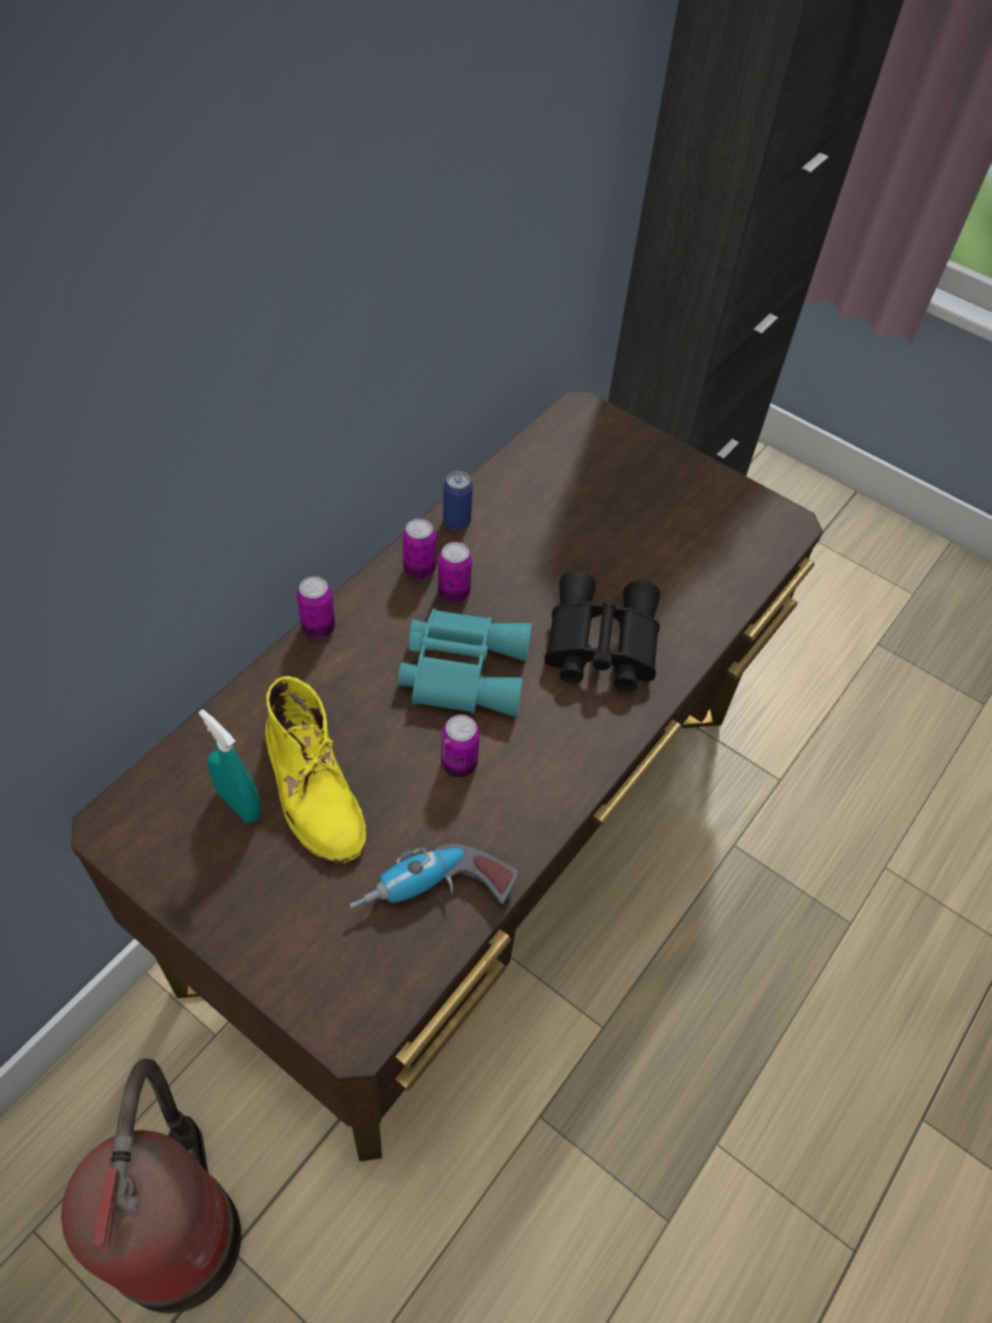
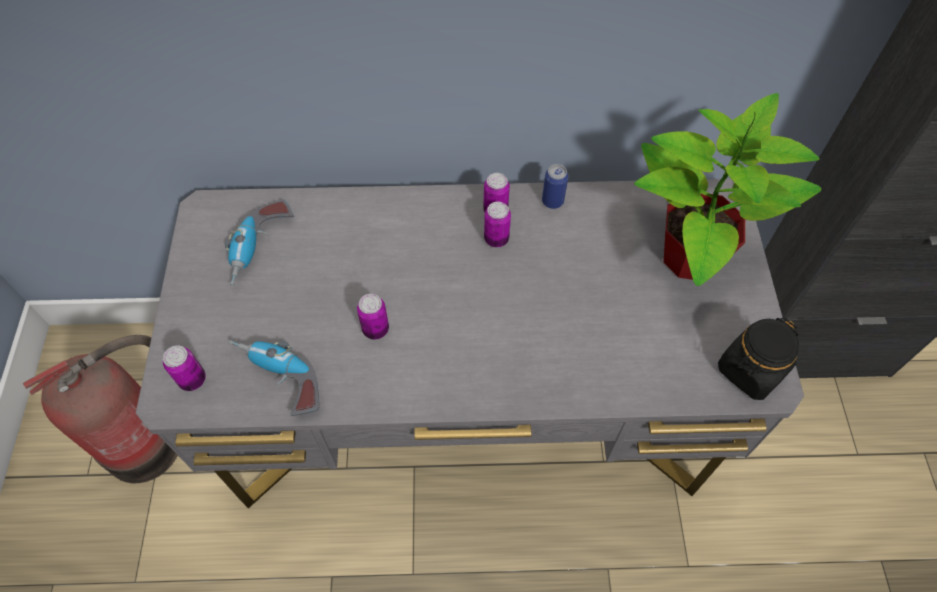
camera: 55 degrees right, 5 degrees up
(239, 804) = (260, 248): turquoise spray bottle -> power drill
(314, 789) = (298, 273): yellow boot -> none
(318, 627) = (405, 196): can -> can (192, 379)
(463, 668) = (445, 283): turquoise binoculars -> none
(475, 841) = (468, 412): brown desk -> grey desk
(598, 644) = (536, 340): black binoculars -> none
(617, 479) = (688, 257): none -> potted plant
(764, 526) = (750, 370): none -> black jar

